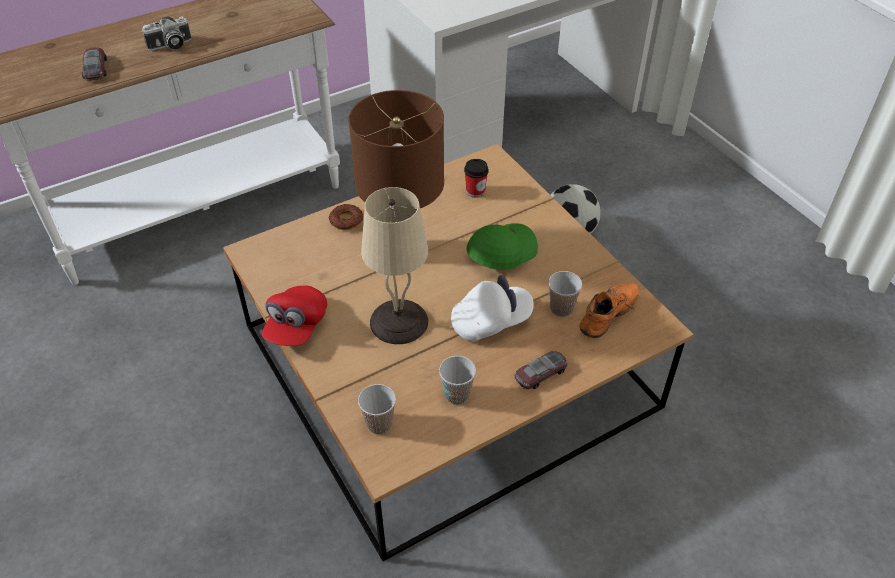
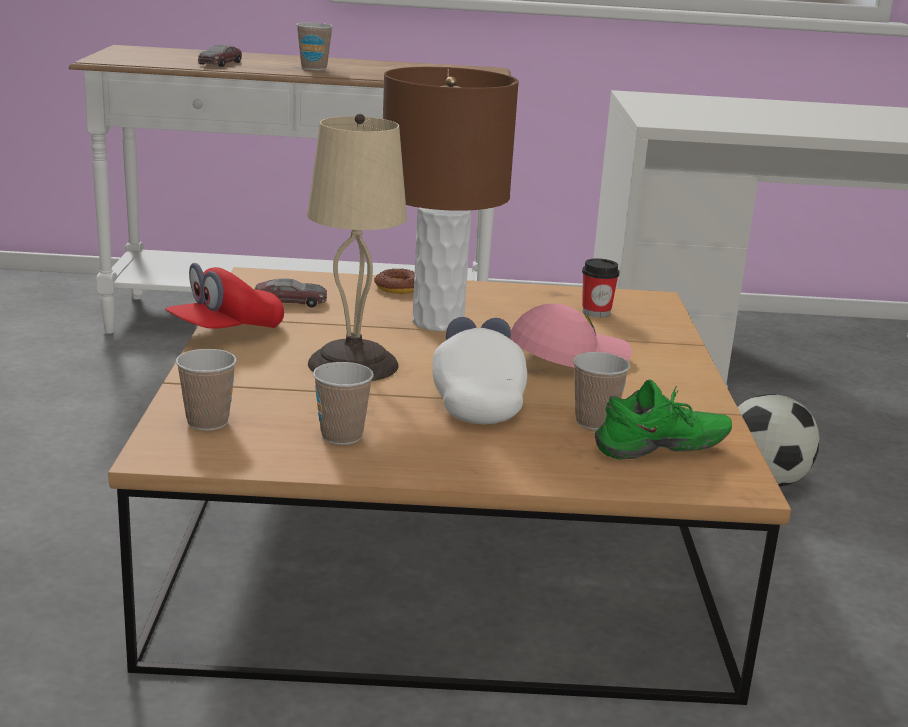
camera: 30 degrees right, 25 degrees down
(170, 46) = (314, 68): camera -> cup
(491, 321) = (476, 400): white cap -> white cap turned 105 degrees counterclockwise
(501, 251) = (568, 358): green cap -> pink cap
(540, 373) = (486, 459): toy car -> toy car (290, 301)
(610, 318) = (662, 451): orange shoe -> green shoe

